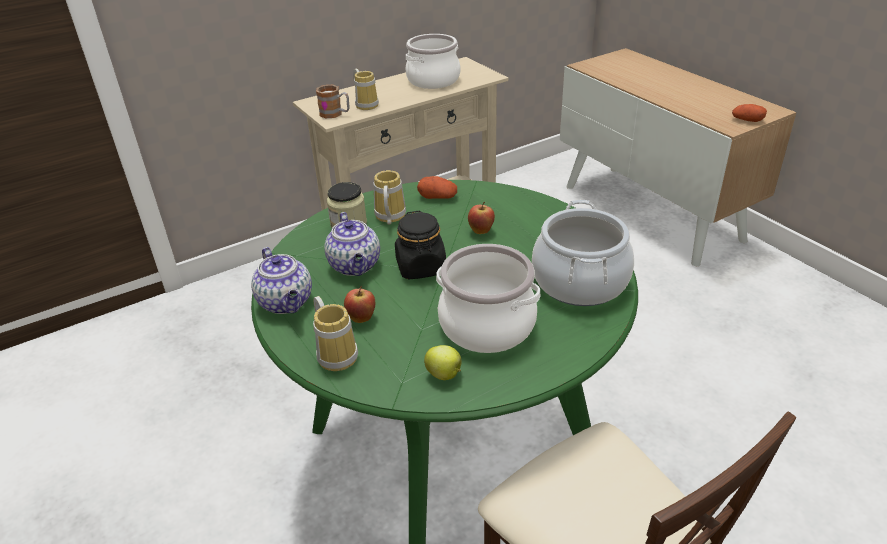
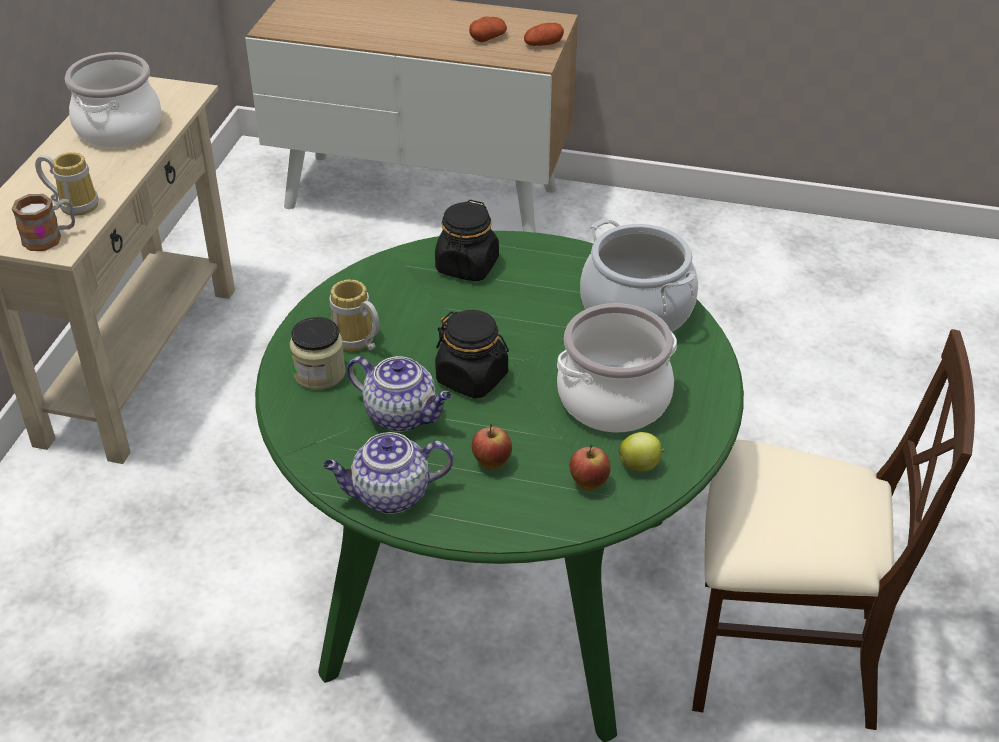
camera: 45 degrees left, 5 degrees up
(287, 303) = (389, 495): teapot -> teapot turned 150 degrees clockwise
(337, 353) = (519, 509): mug -> none
(438, 197) = (375, 290): potato -> potato (488, 38)
(481, 231) = (477, 306): apple -> apple (588, 484)
(507, 208) = (467, 266): none -> black jar

